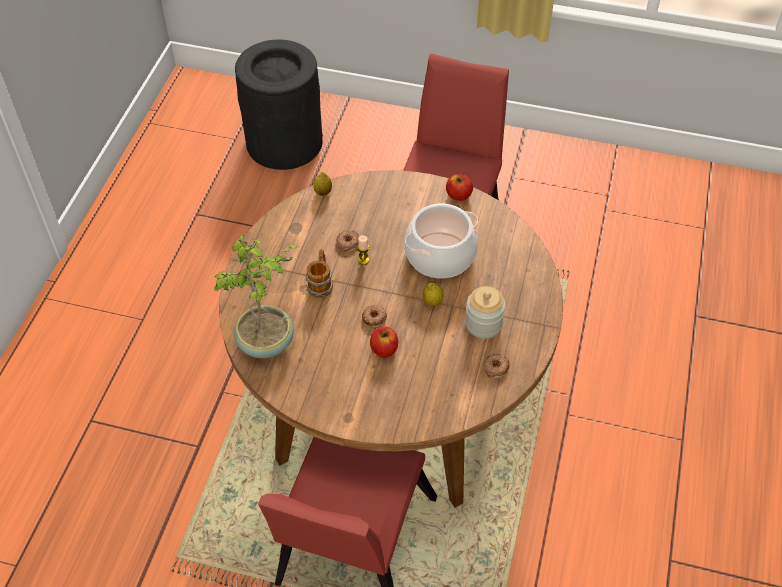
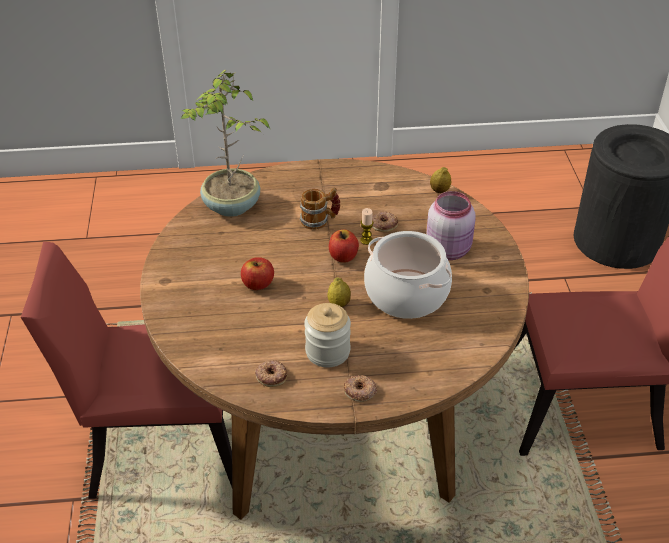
camera: 70 degrees right, 10 degrees down
(374, 317) = (295, 267): donut -> donut (360, 391)
(400, 212) = (449, 249): none -> pink jar
(458, 195) = (506, 287): apple -> apple (343, 256)

